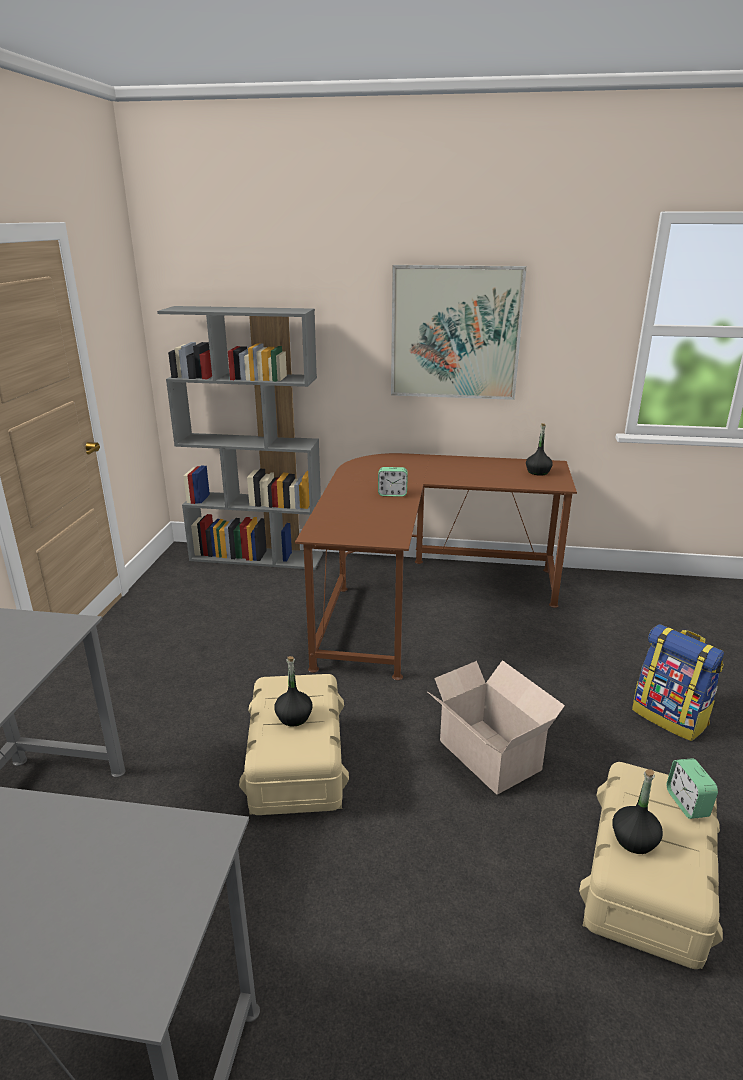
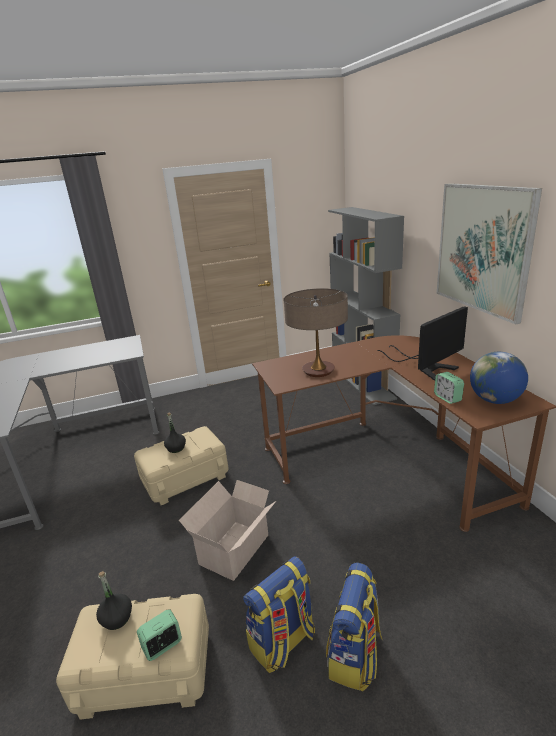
camera: 65 degrees right, 0 degrees up
(381, 513) = (318, 371): none -> table lamp
(392, 494) = (355, 364): alarm clock -> alarm clock (447, 398)
(444, 472) = (426, 367): none -> monitor
(538, 472) = (495, 400): black bottle -> globe
(641, 757) = (283, 642): none -> backpack

